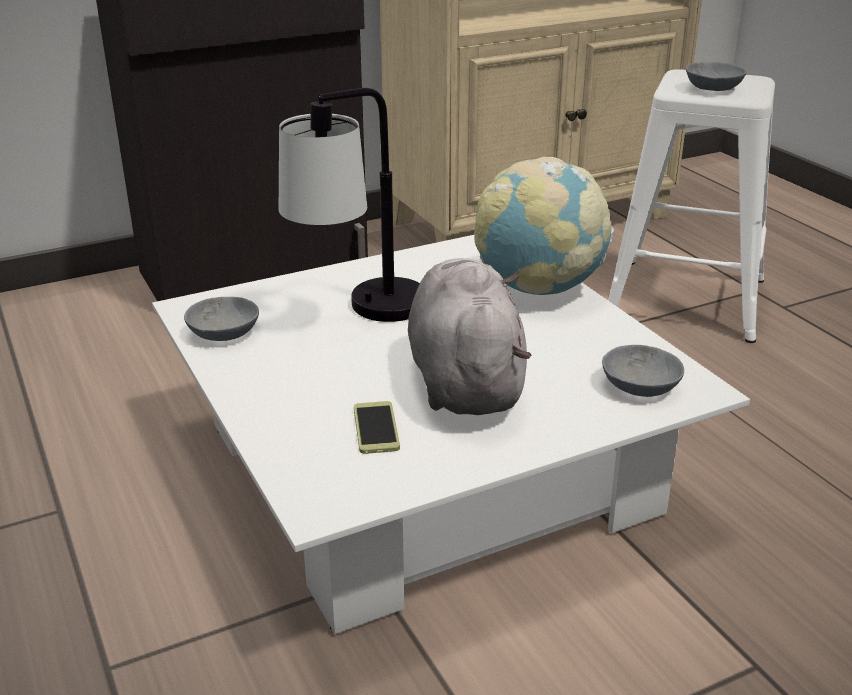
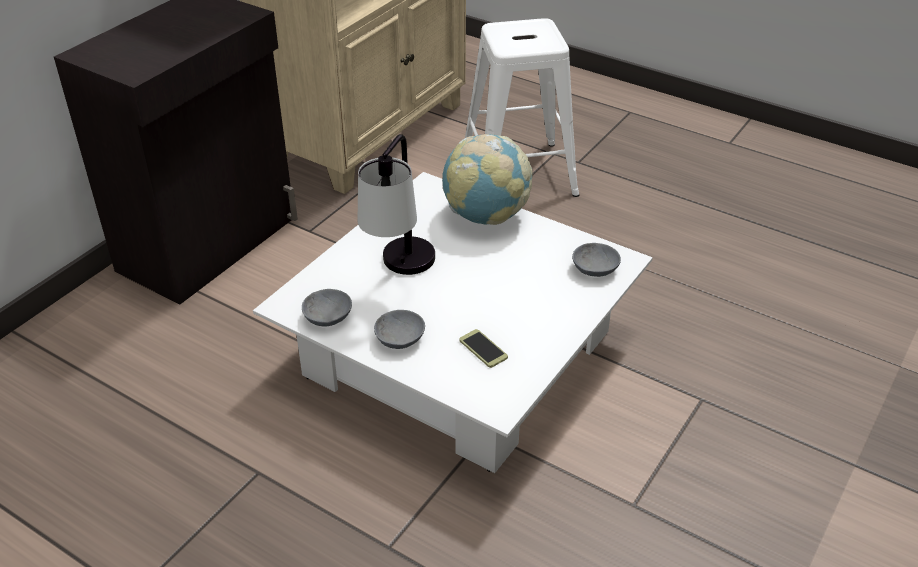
camera: 30 degrees left, 10 degrees up
(465, 380) = (502, 299): grey plush toy -> none
(713, 88) = (526, 40): grey bowl -> grey bowl (400, 339)

